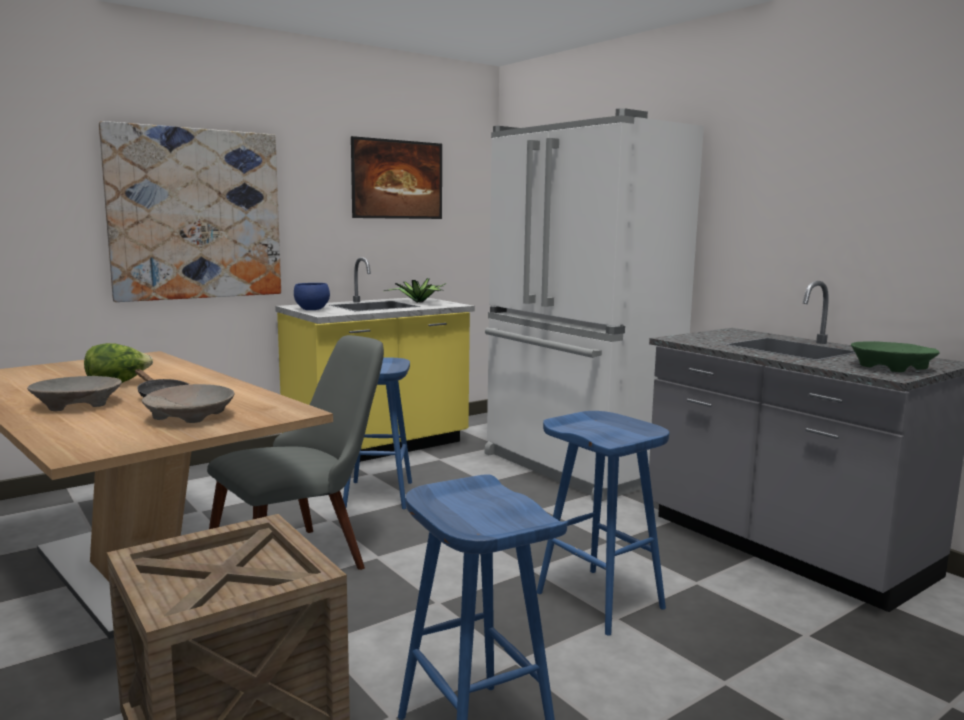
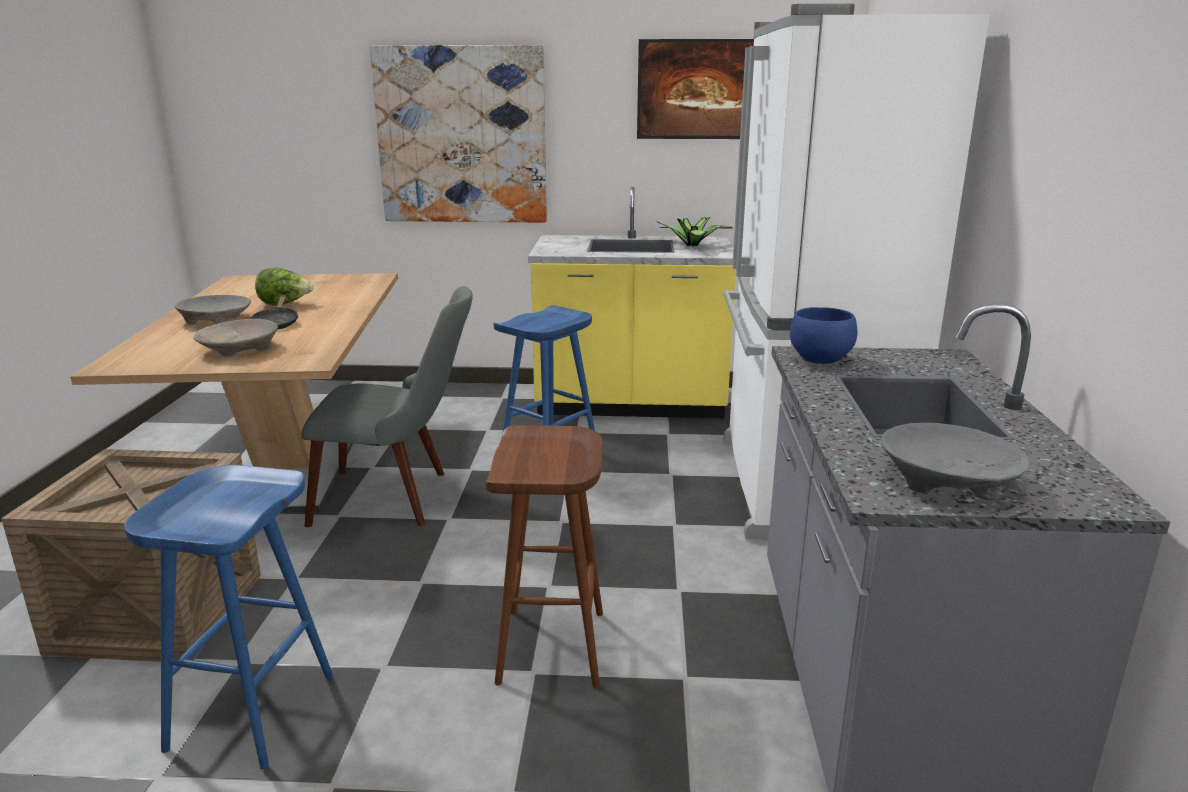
camera: 40 degrees right, 10 degrees up
(311, 309) = (553, 244): blue bowl -> blue bowl (818, 360)
(602, 600) = (553, 648): blue stool -> brown stool
(890, 367) = (946, 480): green bowl -> grey bowl

